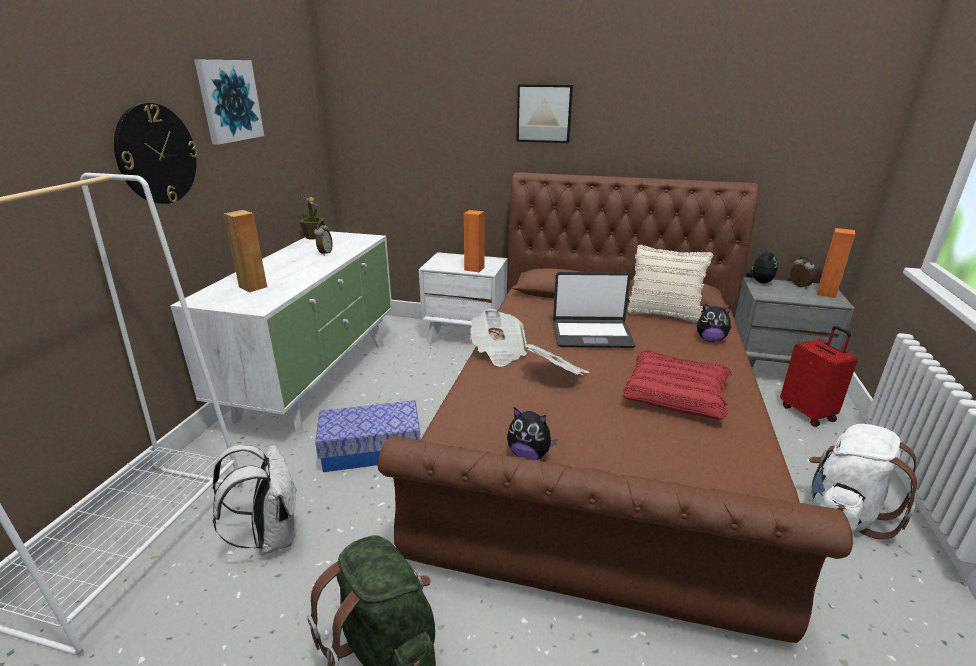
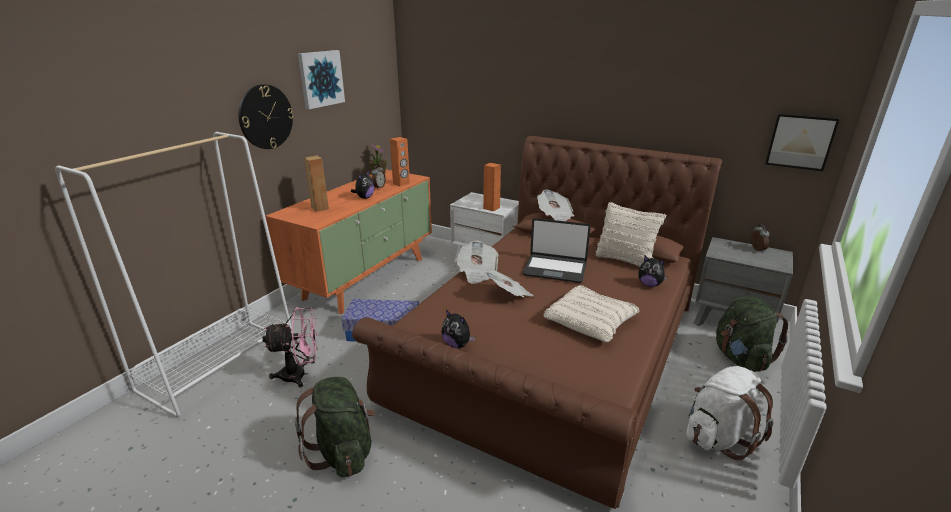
camera: 15 degrees right, 0 degrees up
(271, 536) = (300, 375): white backpack -> pink fan
(314, 378) = (364, 277): white dresser -> orange dresser
(544, 113) = (554, 91): picture -> picture (800, 141)
(561, 270) = (555, 216): none -> newspaper
(676, 394) = (590, 321): red pillow -> beige pillow
(759, 282) = (723, 242): plush toy -> plush toy (364, 197)
(808, 413) = (740, 358): red suitcase -> green backpack
(826, 293) = (777, 259): orange speaker -> orange speaker (401, 183)

